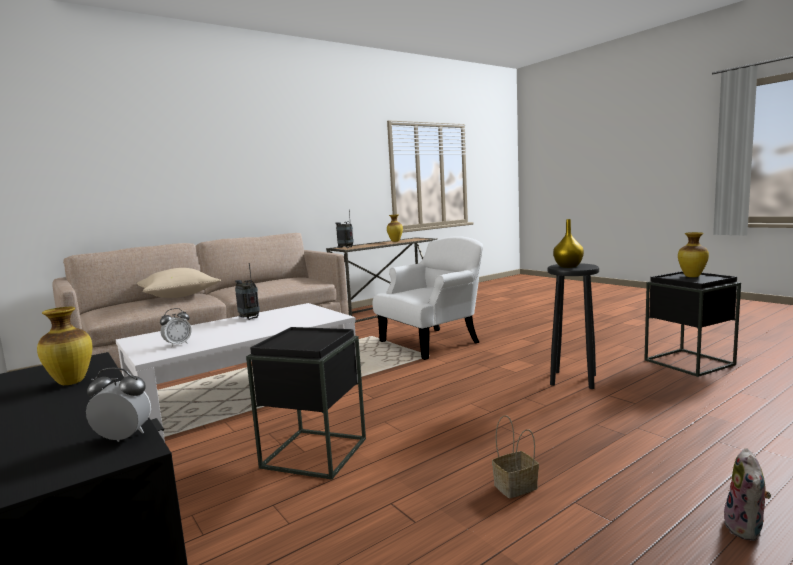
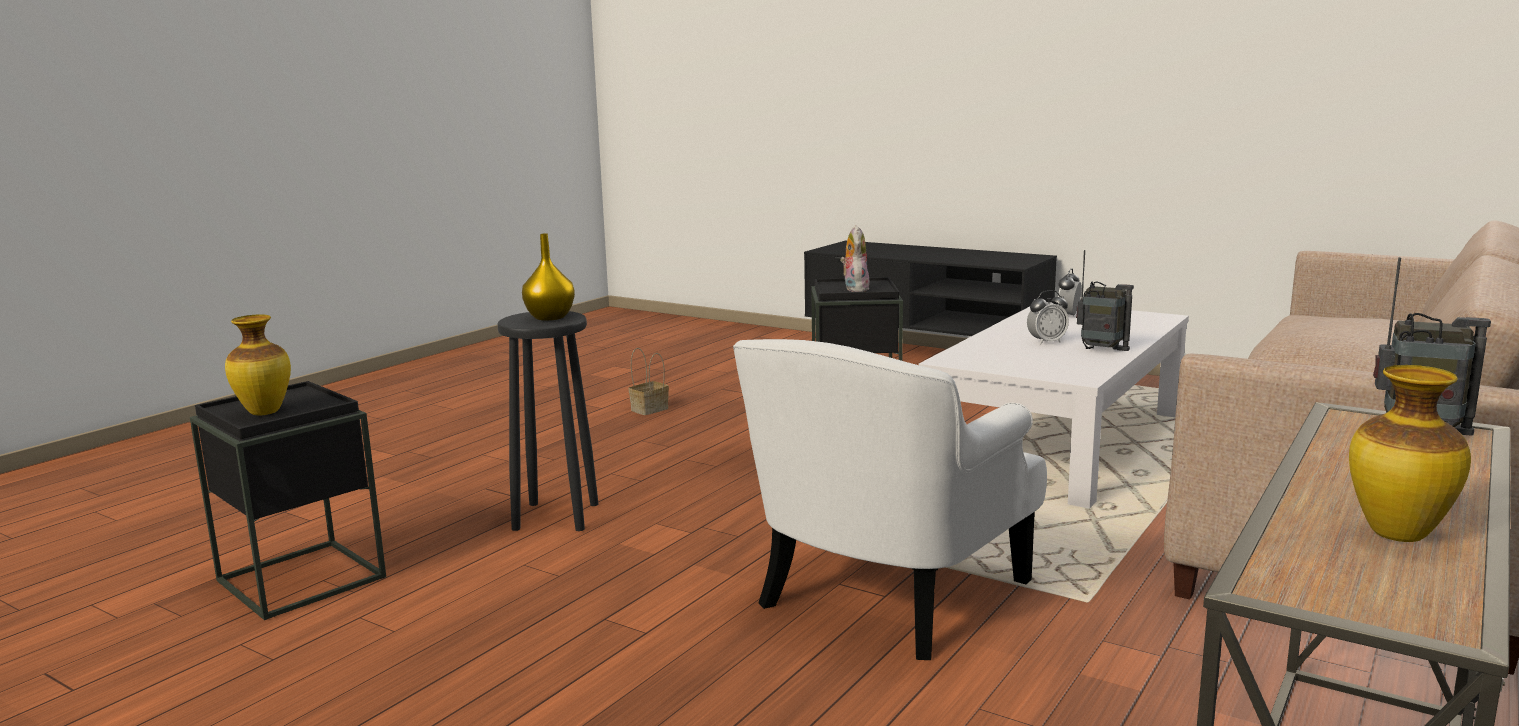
camera: 160 degrees right, 5 degrees up
(72, 382) = (964, 258): vase -> none
(123, 438) = (841, 251): alarm clock -> alarm clock (1046, 342)
(179, 296) = (1345, 336): beige pillow -> none
(746, 529) = (484, 409): plush toy -> plush toy (854, 289)

